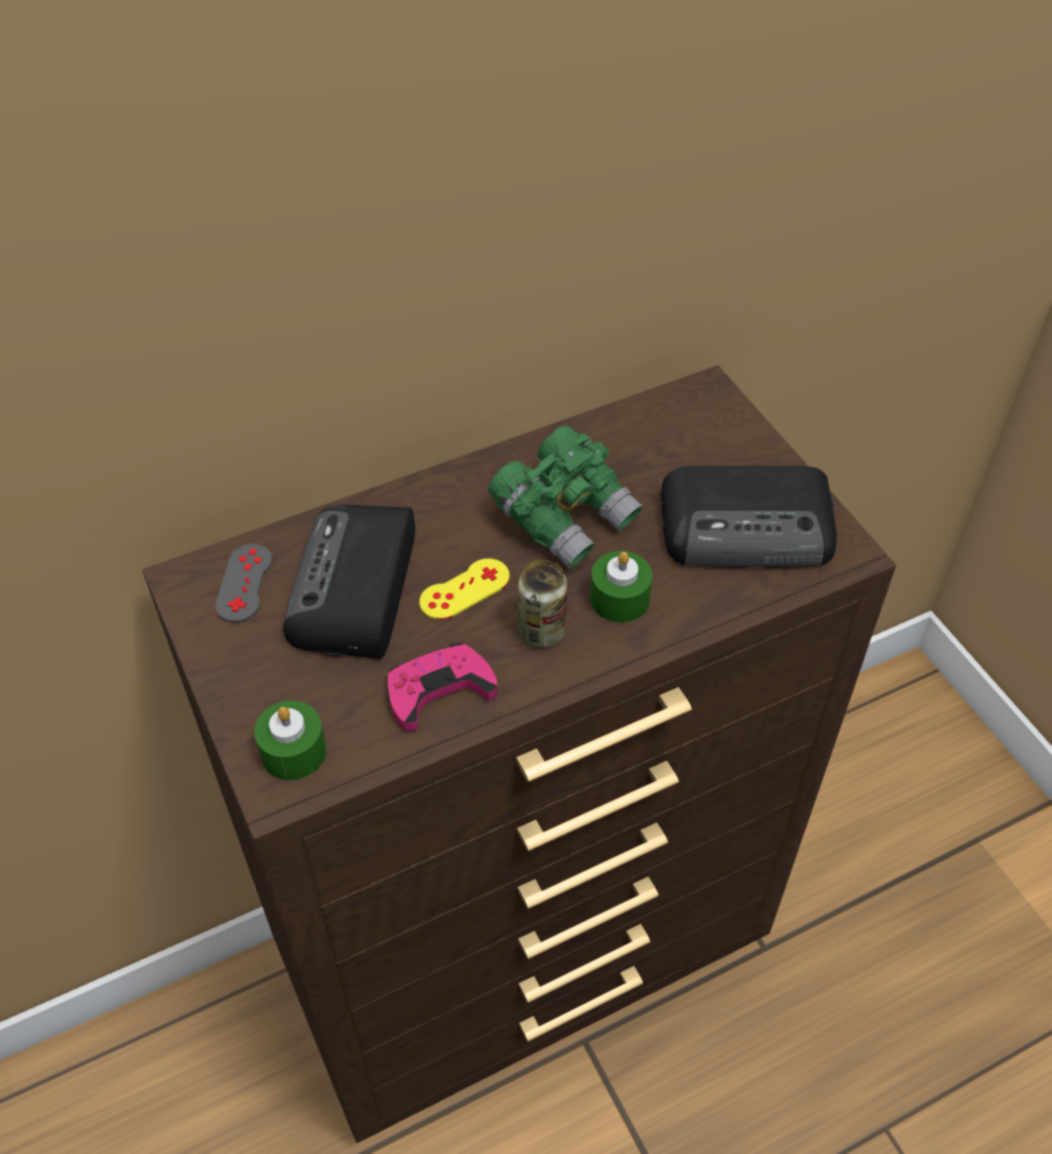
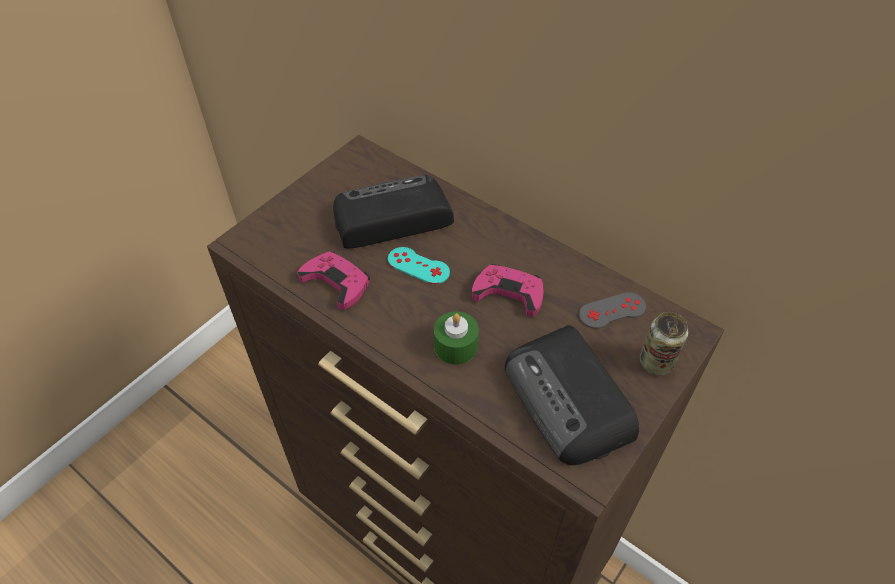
camera: 65 degrees right, 0 degrees up
(244, 583) = (369, 173): grey game controller -> grey game controller (612, 311)
(293, 751) = (266, 238): green candle -> none
(464, 589) = (418, 266): yellow game controller -> turquoise game controller
(542, 631) = (406, 315): can -> can (656, 362)
(565, 517) = (509, 293): green binoculars -> pink game controller

